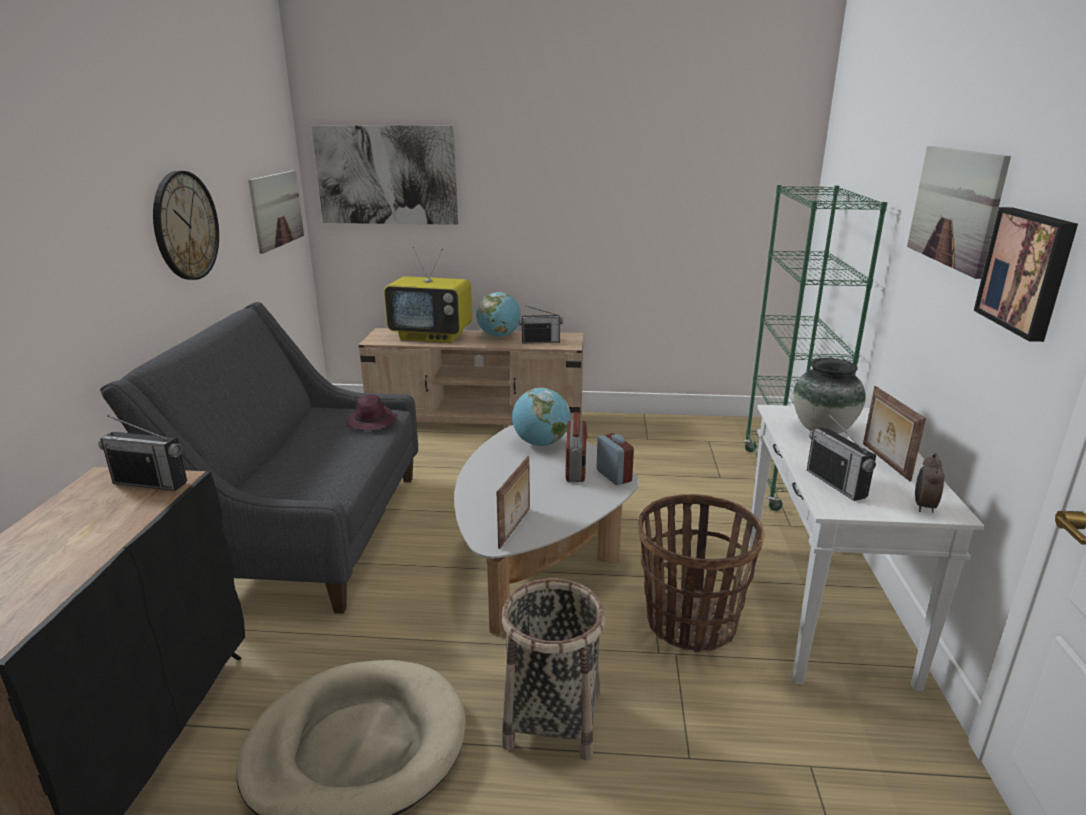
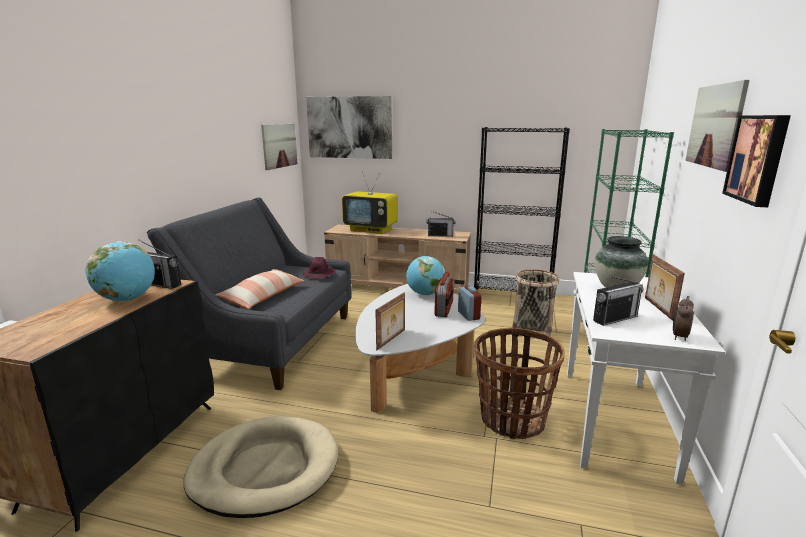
camera: 10 degrees right, 5 degrees down
(185, 226) = (215, 145): wall clock -> none
(296, 470) = (263, 297): none -> pillow
(499, 336) = (414, 231): globe -> globe (127, 299)
(553, 719) = (399, 469): basket -> basket (532, 330)
(647, 424) = (512, 296): none -> black bookcase
(836, 483) = (615, 319): radio -> radio turned 105 degrees counterclockwise

